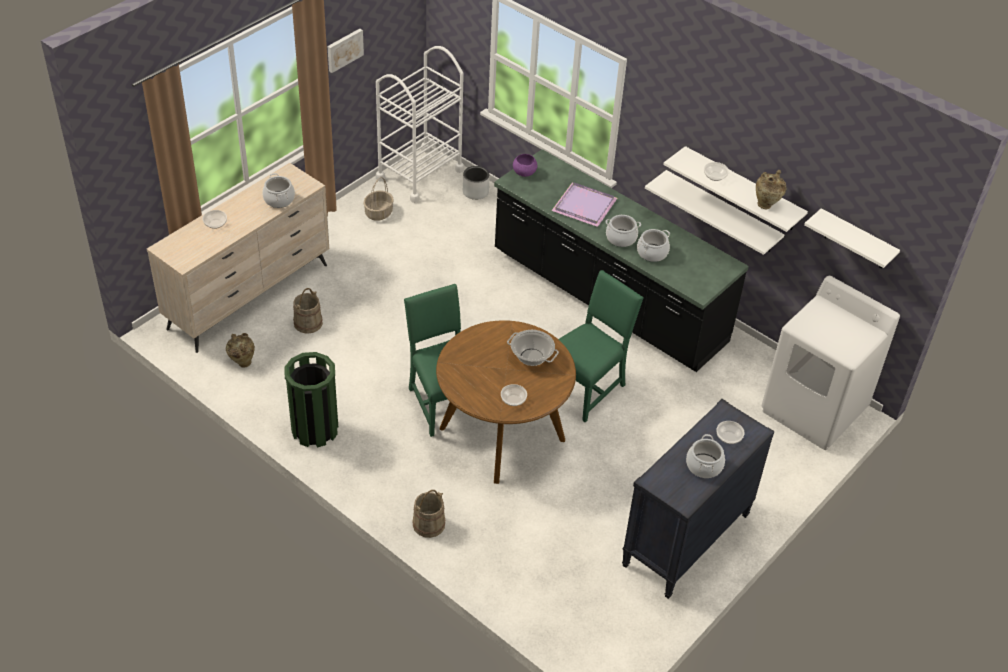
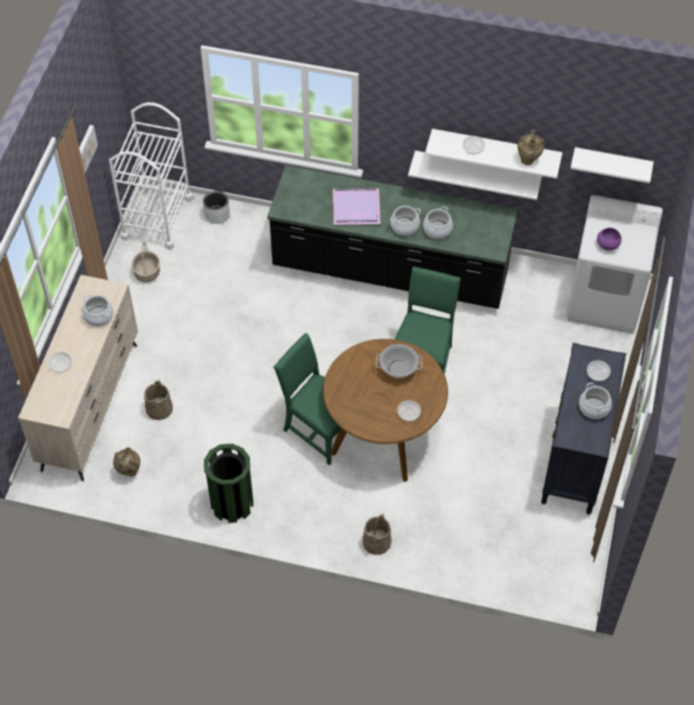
camera: 25 degrees left, 10 degrees up
(524, 173) = (286, 196): purple bowl -> purple bowl (607, 245)

